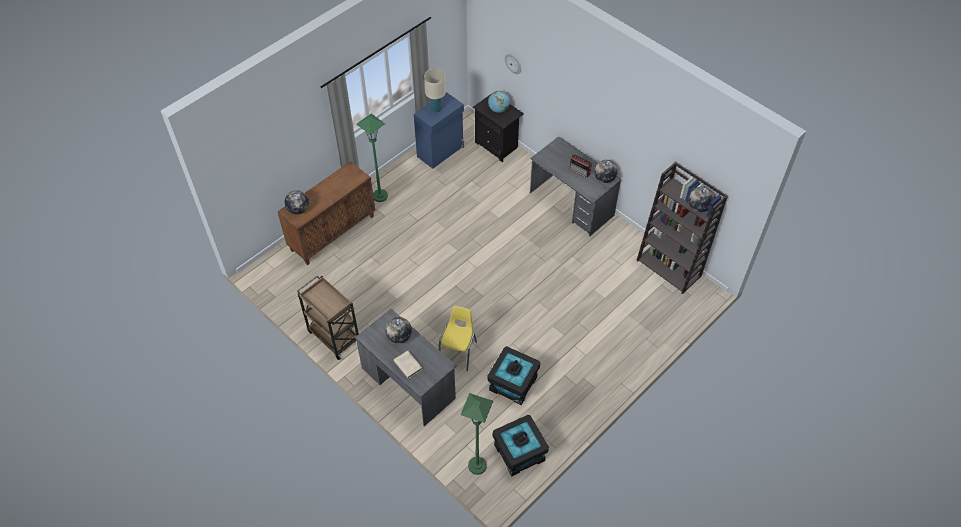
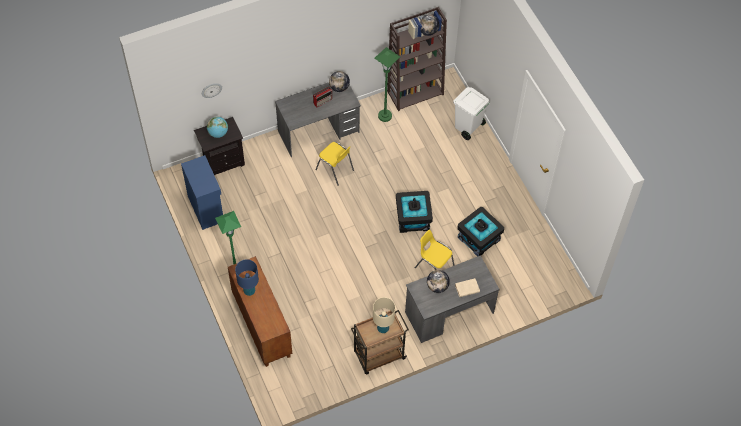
camera: 70 degrees left, 5 degrees up
(298, 210) = (267, 324): globe -> none
(330, 185) = (249, 291): none -> blue table lamp
(436, 109) = (199, 178): beige table lamp -> beige table lamp (383, 328)
(477, 466) = (541, 288): green floor lamp -> green floor lamp (385, 116)
(519, 453) = (541, 256): black storage box -> black storage box (413, 218)
(533, 231) = (335, 170): none -> yellow chair
(652, 329) = (468, 127): none -> white trash can

